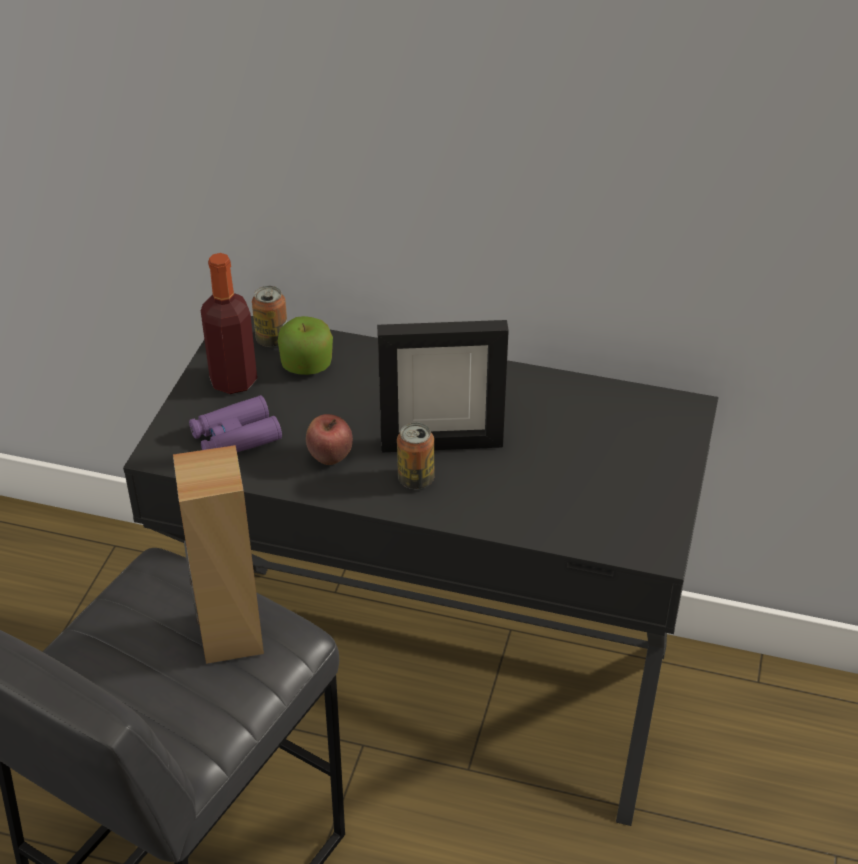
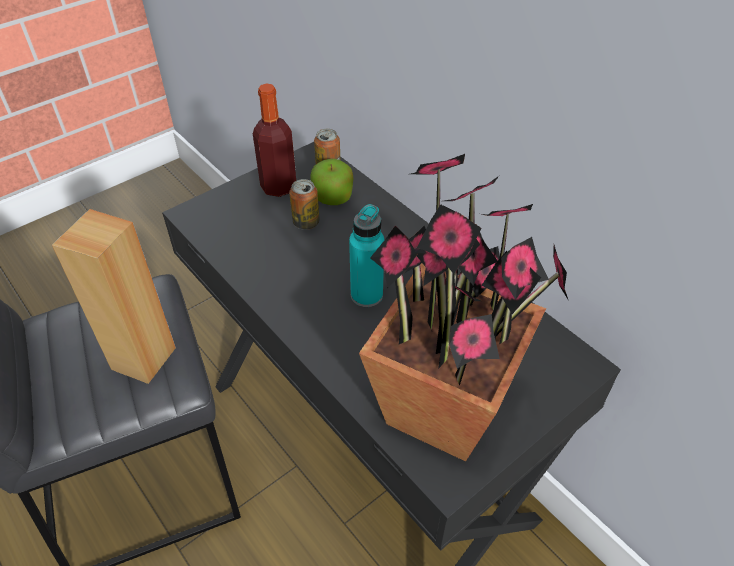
camera: 35 degrees right, 5 degrees up
(235, 437) = (242, 225): purple binoculars -> none
(330, 458) = (283, 268): apple -> none
(416, 479) = (323, 313): can -> can (306, 222)
(441, 442) = (366, 295): picture frame -> turquoise bottle
(606, 501) = (445, 409): none -> potted plant

